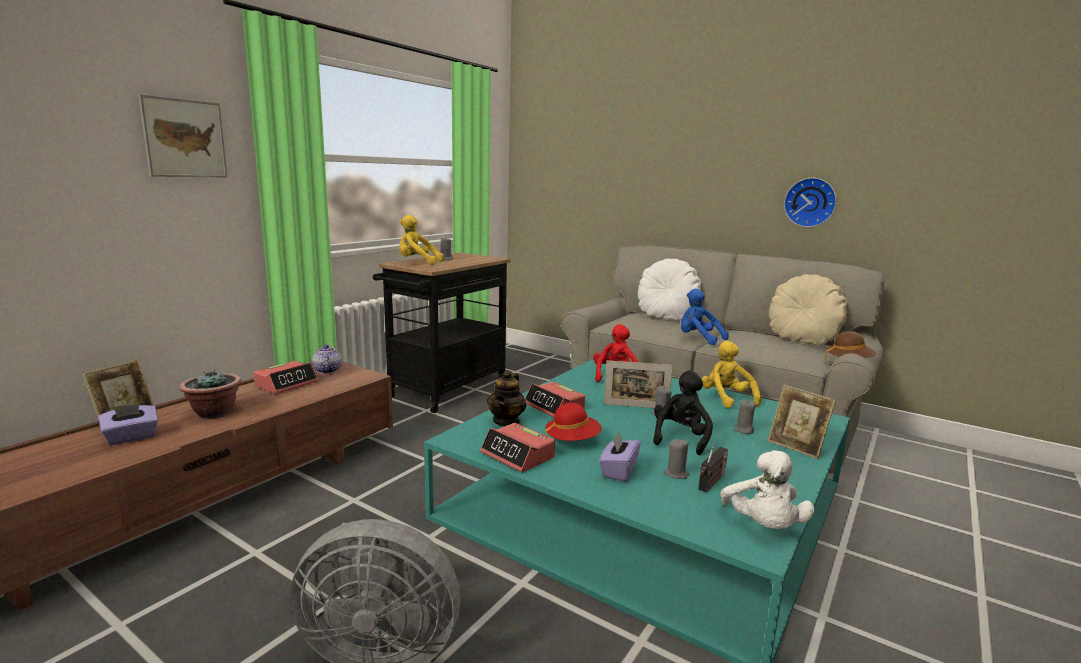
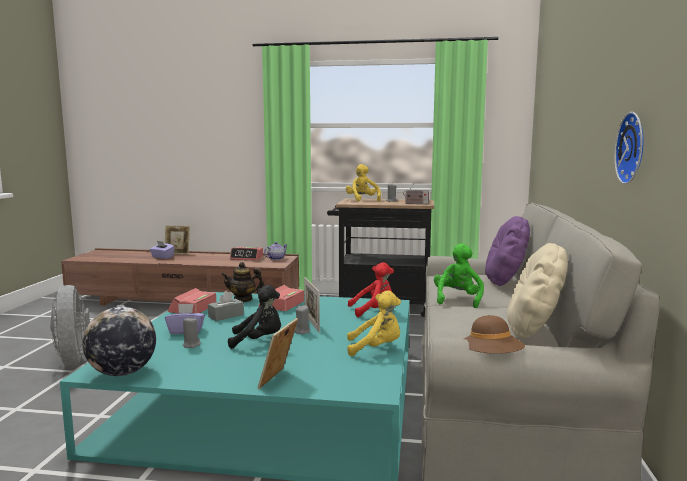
camera: 65 degrees right, 5 degrees down
(184, 138) = (237, 119): picture -> none
(214, 413) = (197, 258): potted plant -> none
(572, 440) = (226, 316): red hat -> grey tissue box
(666, 318) = (505, 283): white pillow -> purple pillow
(698, 339) = (457, 300): blue plush toy -> green plush toy
(711, 483) = (183, 355): radio -> radio (415, 203)
(726, 398) = (376, 348): yellow plush toy -> yellow plush toy turned 45 degrees clockwise
(743, 430) = (299, 359): grey candle -> none
(763, 526) = (122, 373): white plush toy -> globe

